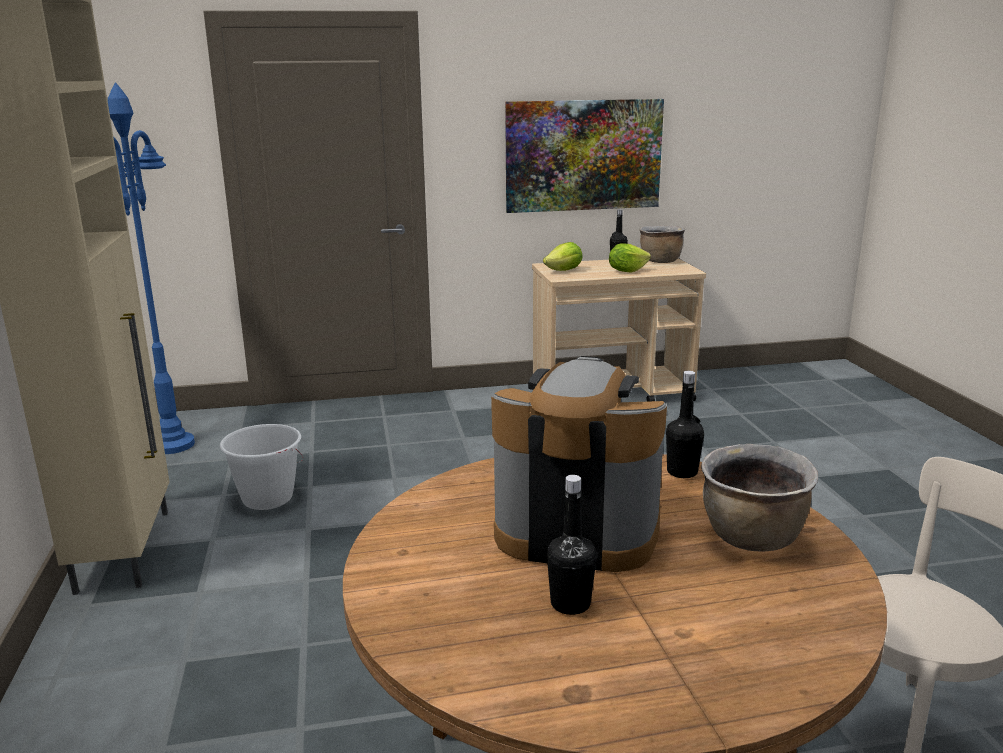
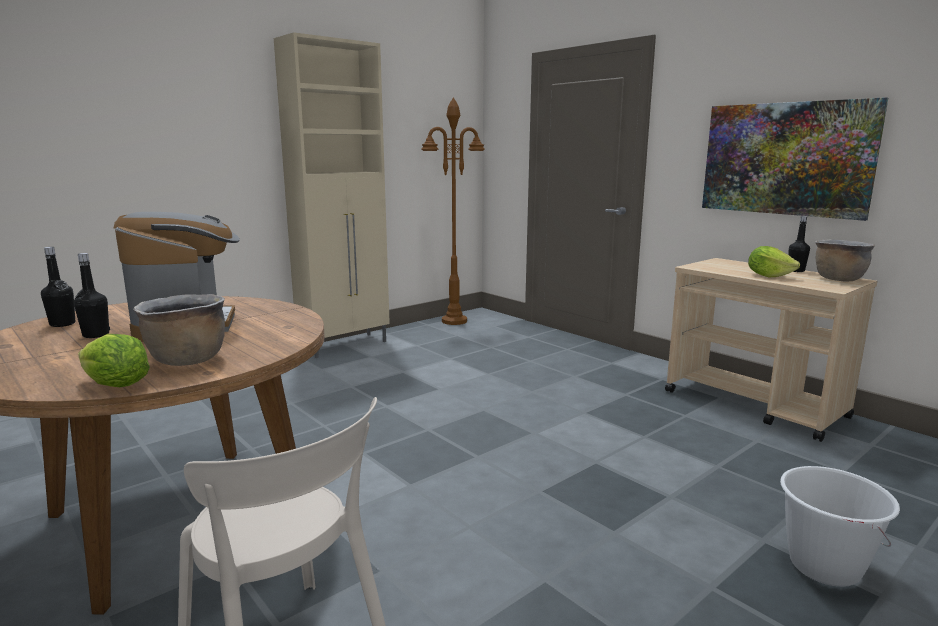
camera: 60 degrees right, 5 degrees down
(173, 445) = (454, 321): blue floor lamp -> brown floor lamp
(267, 499) = (424, 354): white bucket -> white bucket (824, 566)
(564, 271) = (717, 265): lettuce -> lettuce (116, 386)
(682, 472) = (291, 336): black bottle -> black bottle (62, 324)

